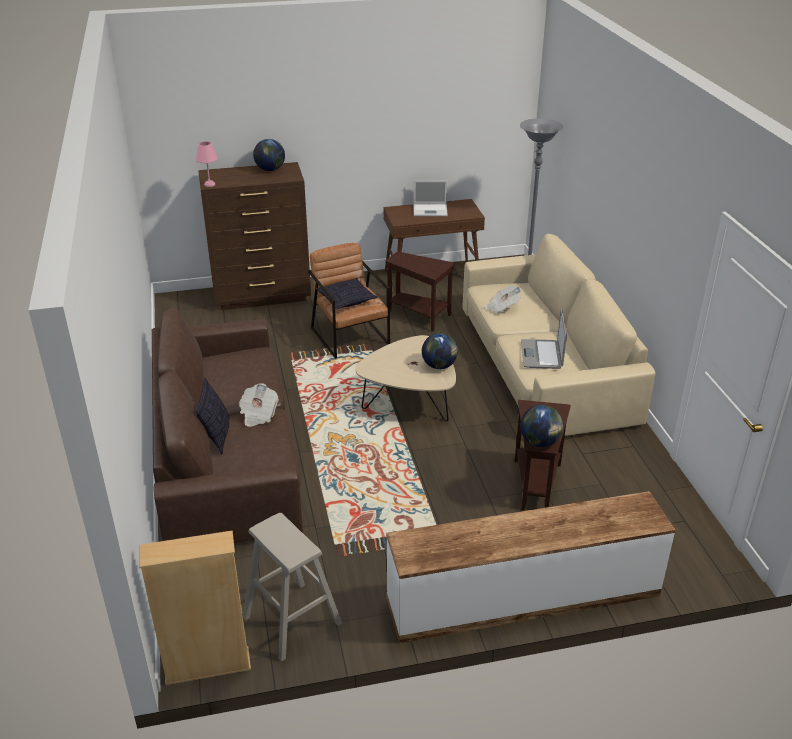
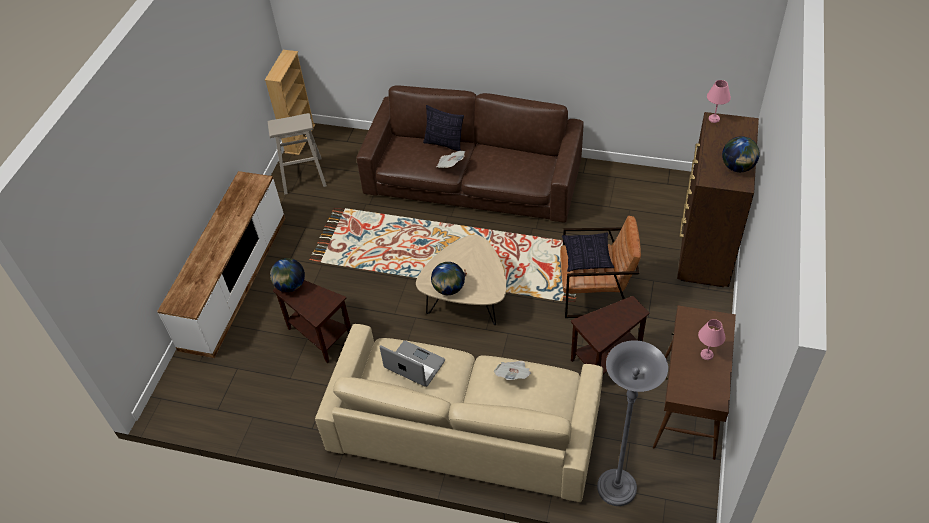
camera: 120 degrees right, 15 degrees up
(431, 210) = (707, 355): laptop -> pink table lamp

